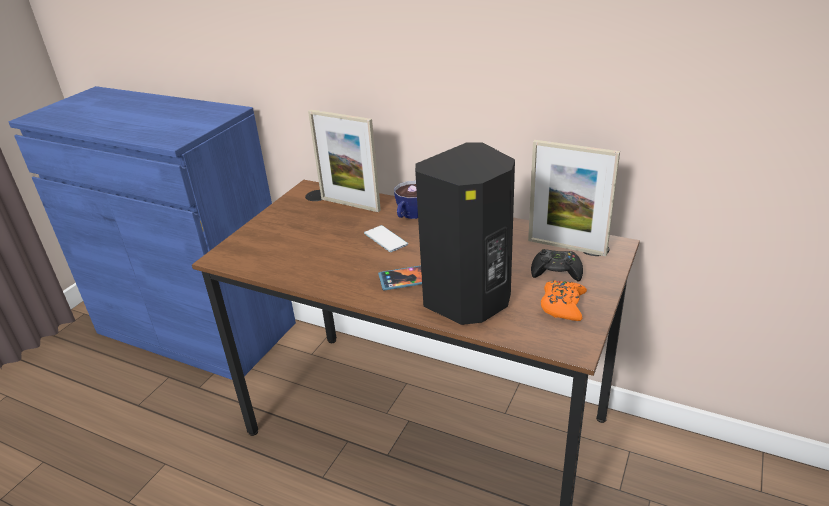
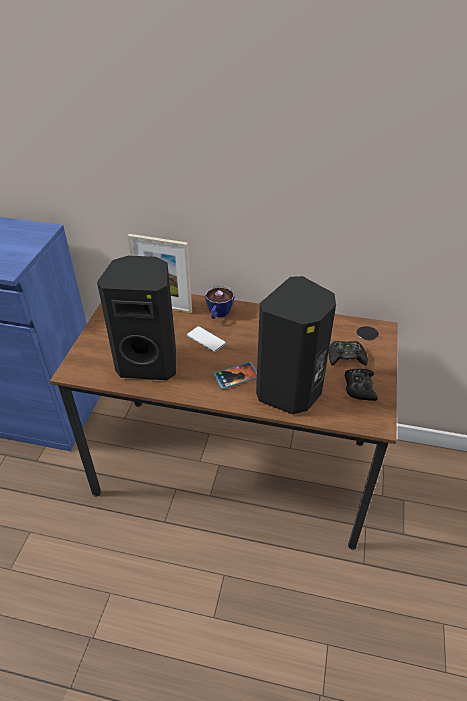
camera: 15 degrees left, 10 degrees up
(309, 256) = (149, 363): none -> black speaker
(562, 305) = (359, 387): orange game controller -> black game controller
(566, 247) = (347, 334): picture frame -> none

